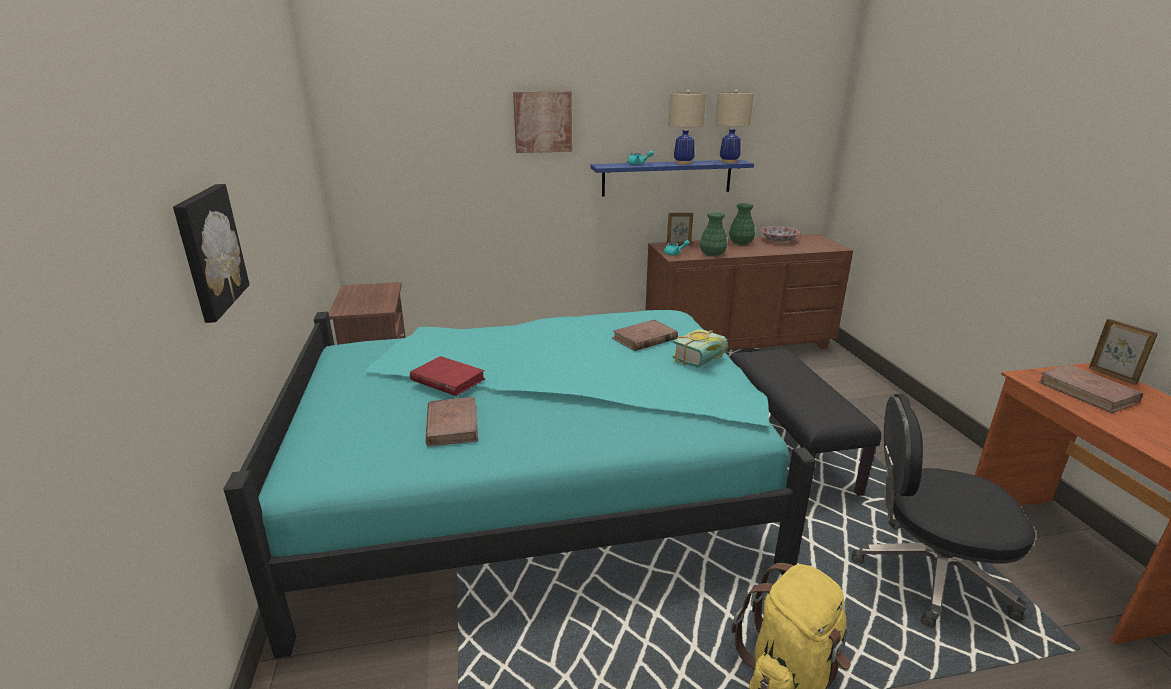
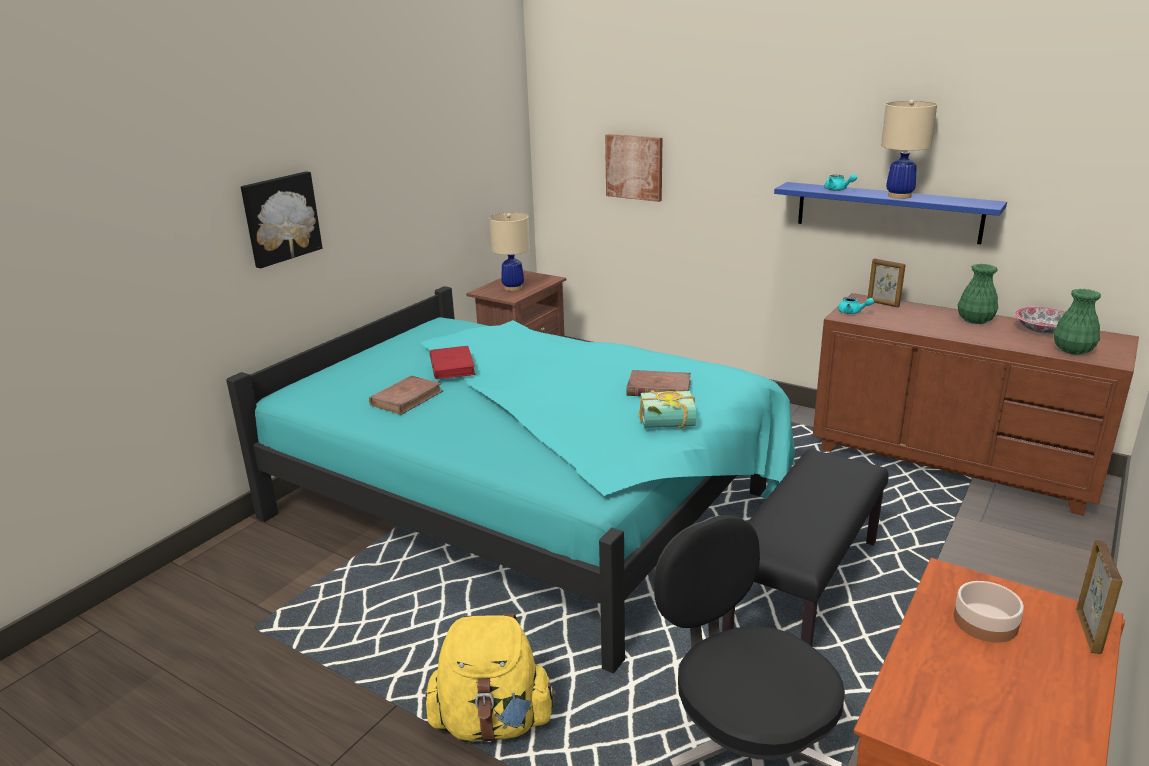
camera: 45 degrees right, 0 degrees up
(543, 122) = (735, 127): picture -> picture (634, 167)
(712, 254) = (898, 324): green vase -> green vase (1072, 350)
(729, 162) = (969, 202): beige table lamp -> beige table lamp (513, 288)
(1087, 392) = (986, 622): brown book -> bowl

